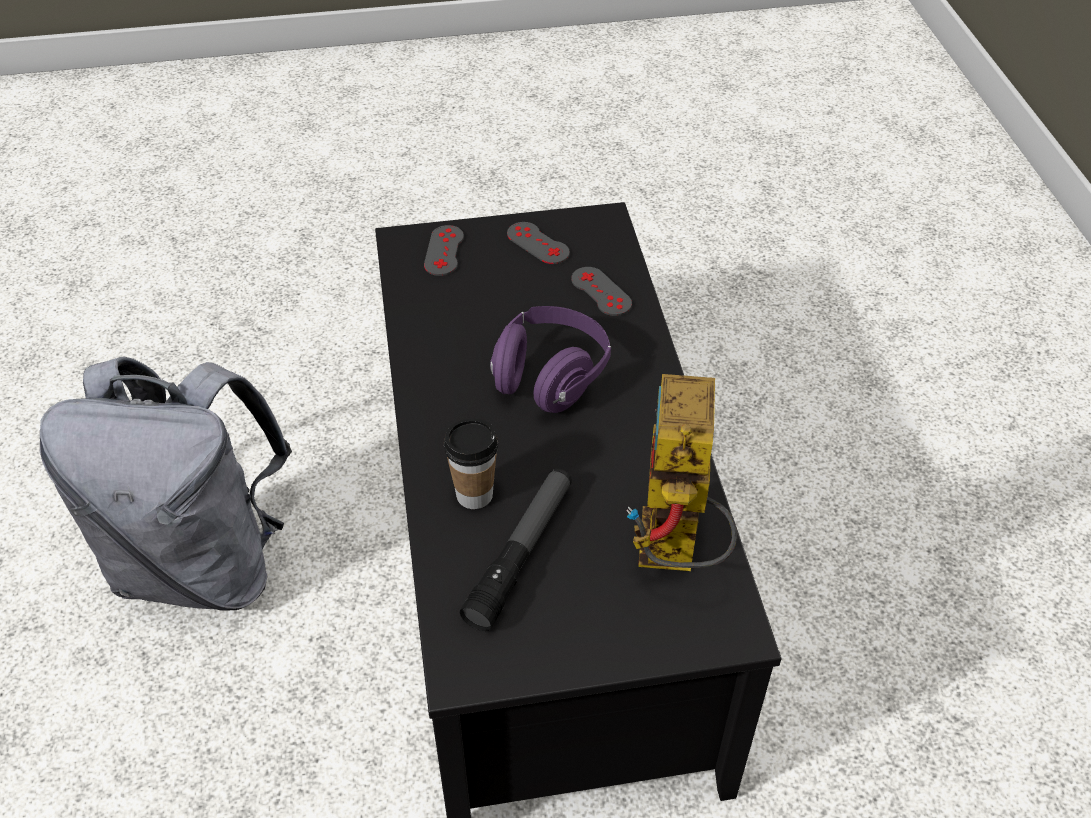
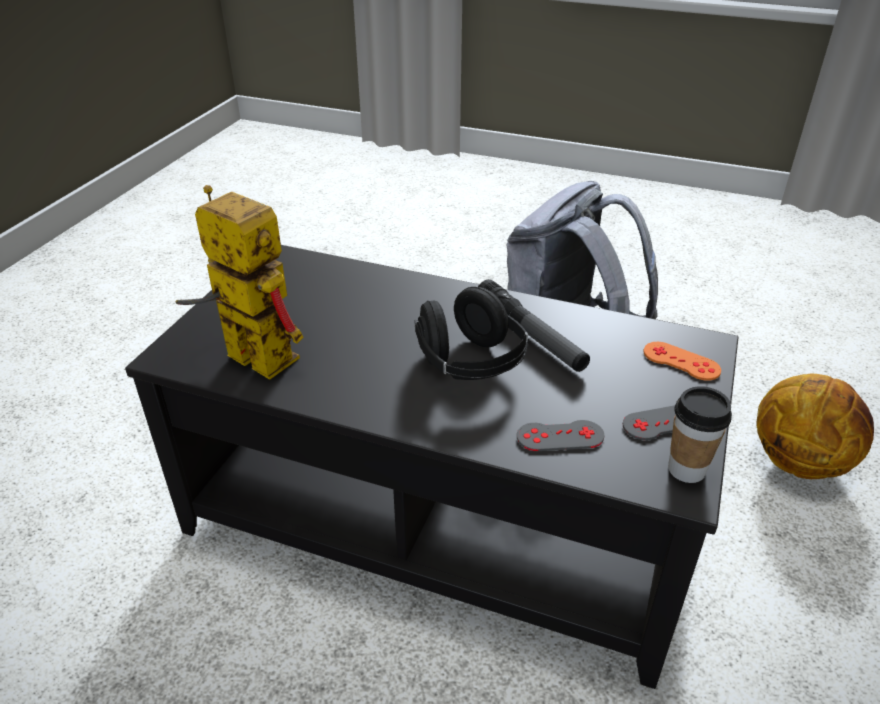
camera: 120 degrees right, 10 degrees down
(296, 331) = (800, 461): none -> basketball
(444, 251) = (681, 361): grey game controller -> orange game controller
(474, 495) = (388, 294): cup -> cup (686, 469)
(520, 554) = (323, 296): flashlight -> flashlight (530, 335)
(550, 377) = (470, 364): purple headphones -> black headphones

